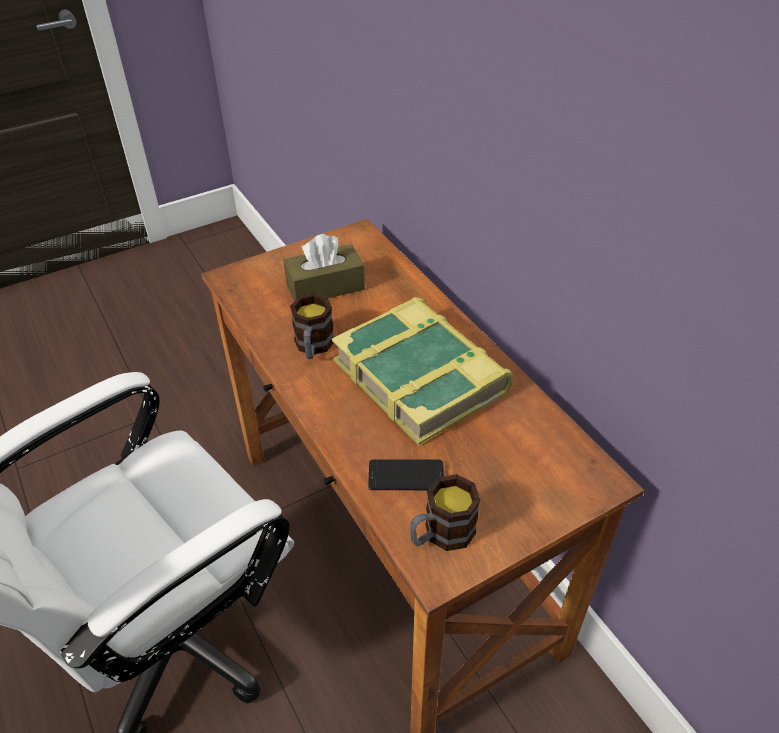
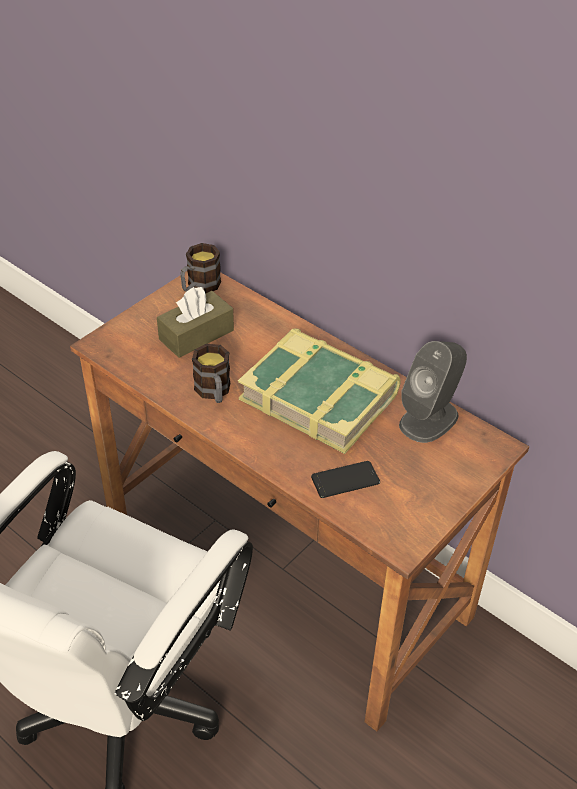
camera: 20 degrees left, 0 degrees up
(441, 534) = (393, 517): mug -> mug (199, 286)
(533, 429) = (429, 419): none -> grey speaker

